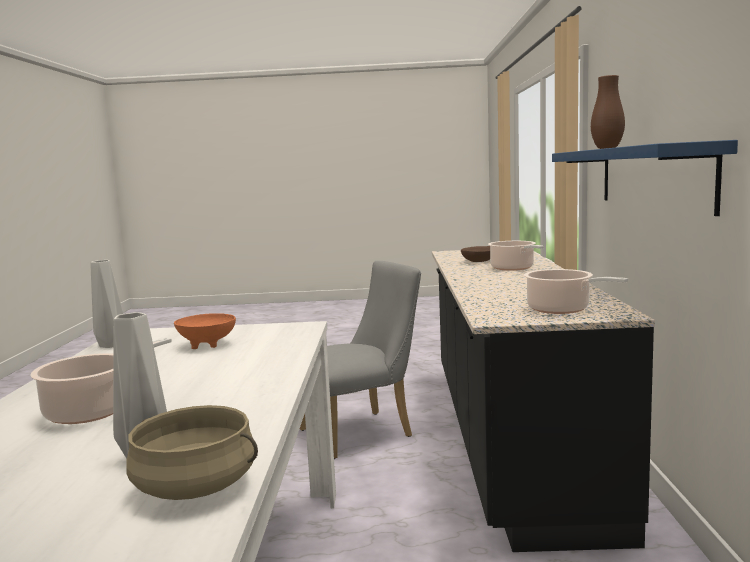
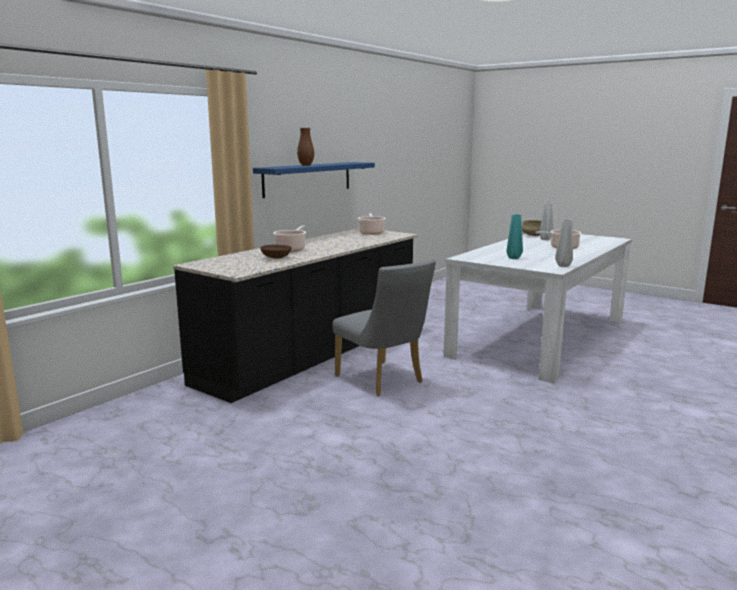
camera: 145 degrees left, 5 degrees up
(208, 345) = (514, 258): orange bowl -> turquoise vase
(364, 432) = (383, 381): grey chair -> grey chair turned 135 degrees counterclockwise

